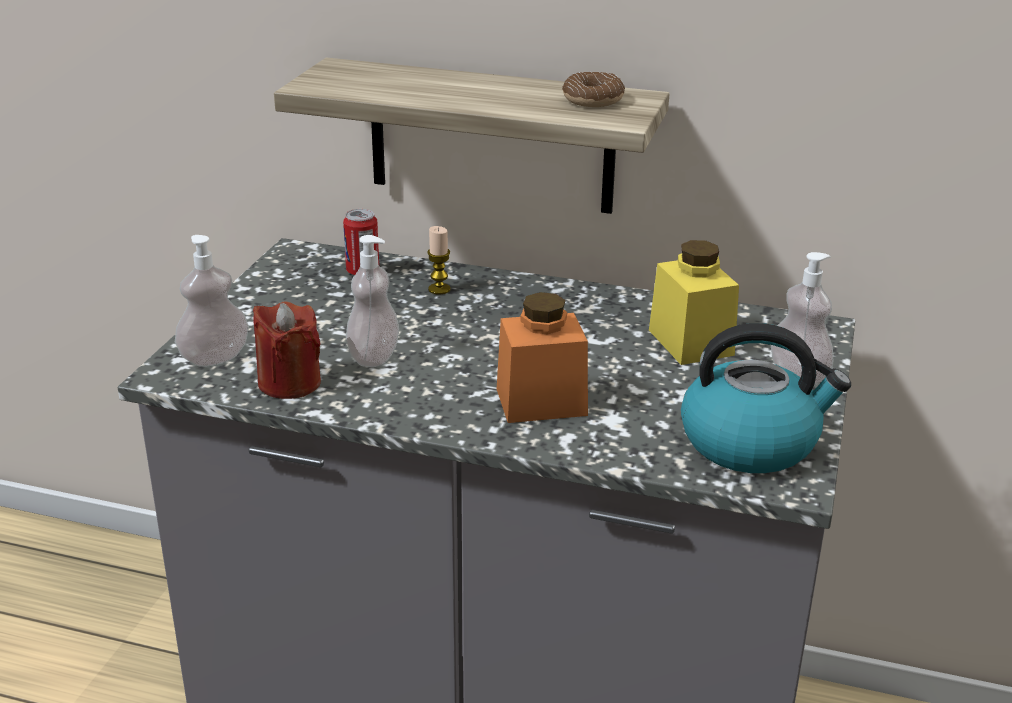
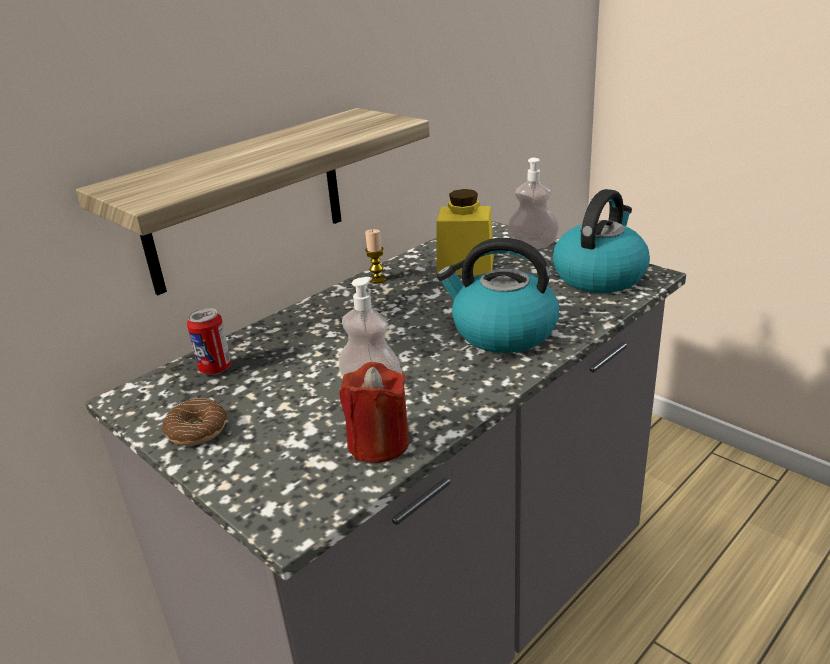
camera: 60 degrees left, 0 degrees up
(215, 358) = (289, 483): soap dispenser -> none
(439, 289) = (290, 338): candle -> candle (377, 279)
(541, 402) = (502, 332): orange jar -> kettle
(593, 100) = (346, 123): donut -> donut (197, 430)

